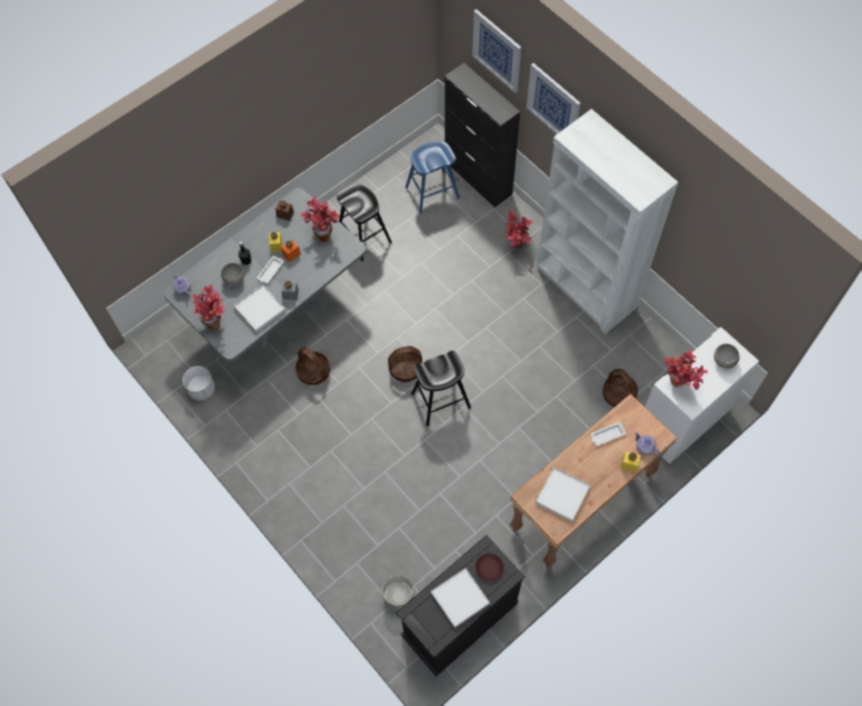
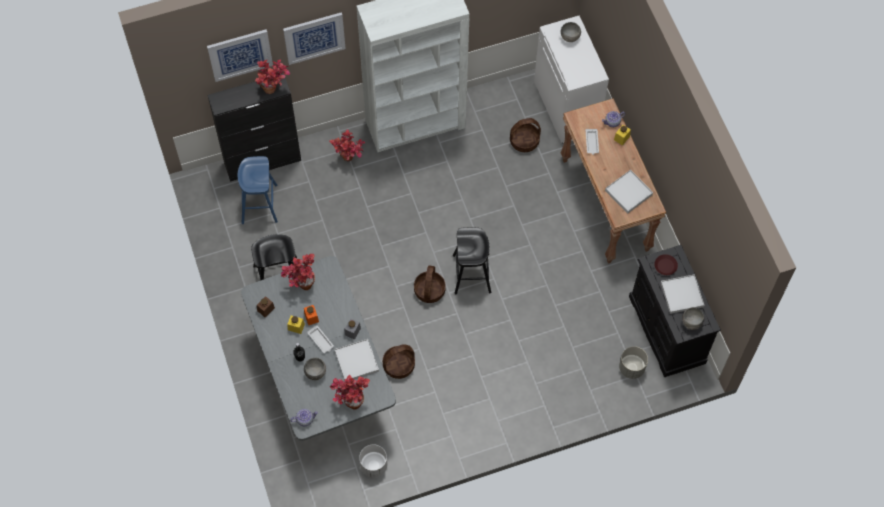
camera: 70 degrees left, 0 degrees up
(428, 620) = (691, 323): none -> grey bowl
(678, 386) = (577, 75): potted plant -> potted plant (274, 90)

